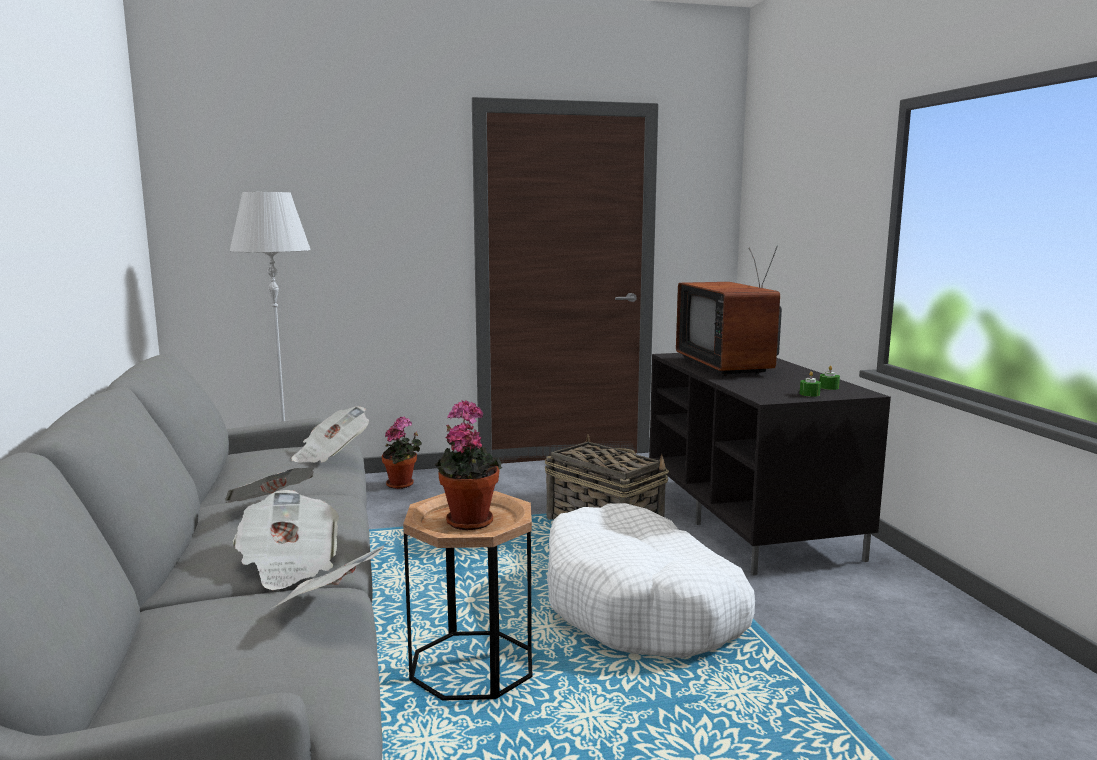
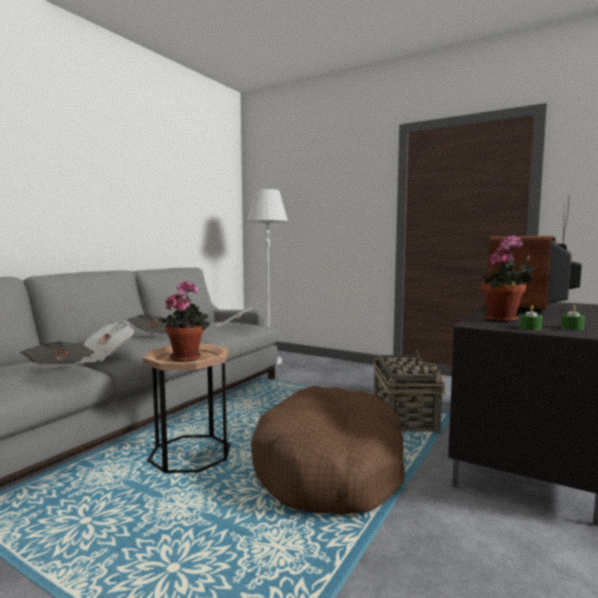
camera: 45 degrees right, 5 degrees down
(402, 485) = (333, 366): potted plant -> potted plant (503, 320)
(641, 606) = (331, 468): white dog bed -> brown dog bed

